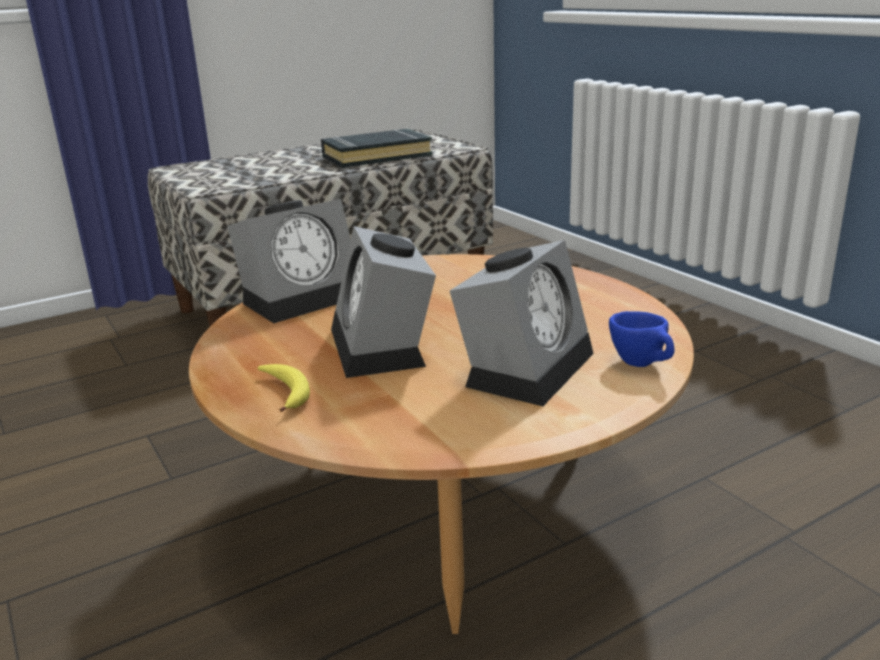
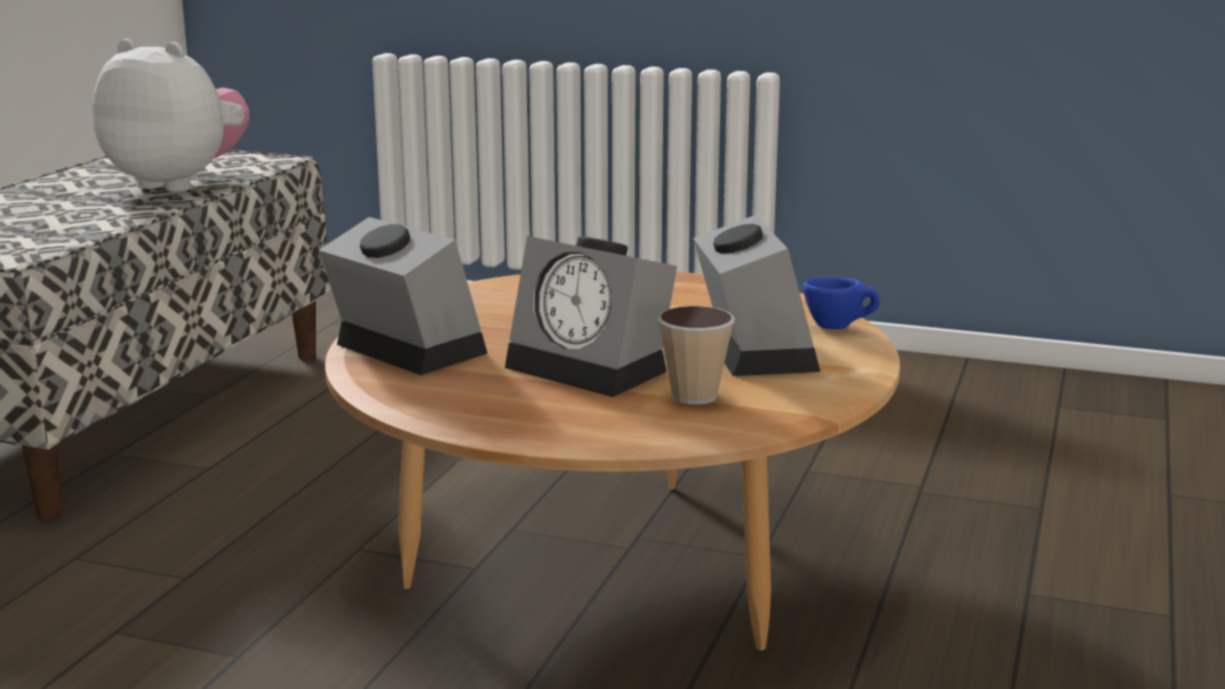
camera: 40 degrees left, 5 degrees down
(286, 392) = (582, 421): banana -> none
(303, 297) = (402, 350): alarm clock -> alarm clock turned 60 degrees counterclockwise
(376, 156) = (179, 183): black book -> plush toy
(400, 397) = (694, 396): none -> cup

